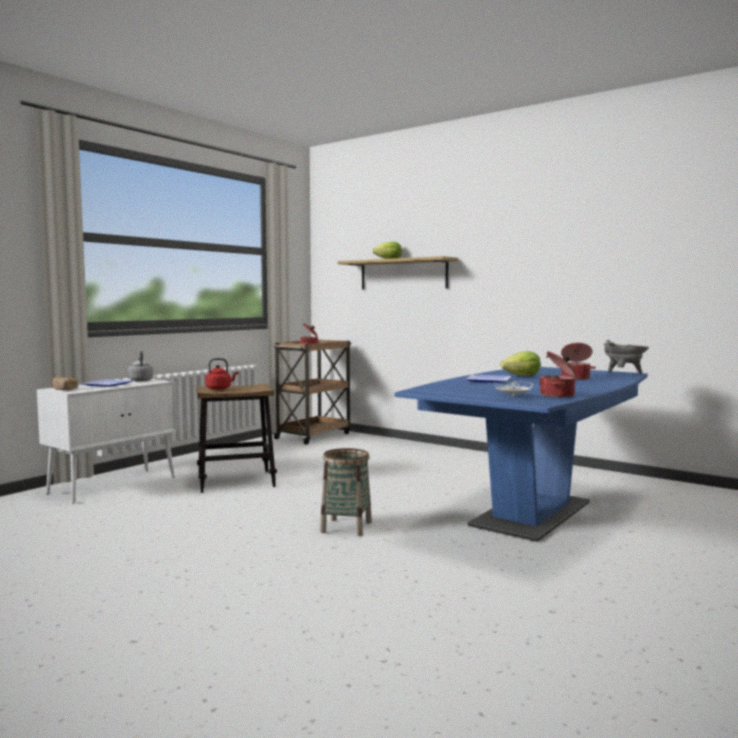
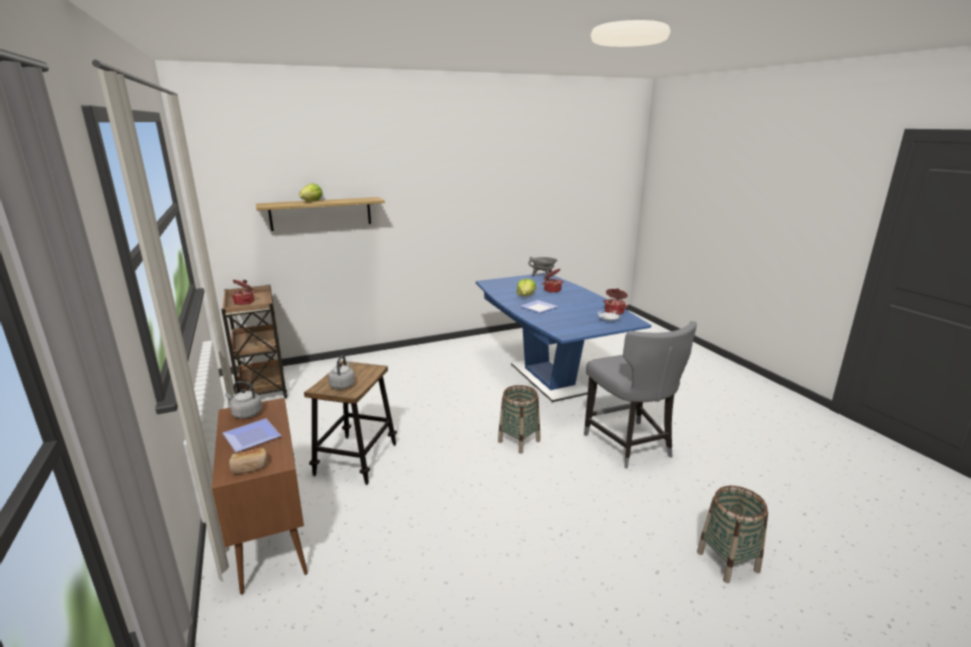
camera: 60 degrees left, 15 degrees up
(114, 485) = (271, 535): white cabinet -> brown cabinet
(181, 694) = (728, 561): none -> basket
(220, 388) = (343, 385): red kettle -> grey kettle
(424, 586) = (630, 445): none -> grey chair

